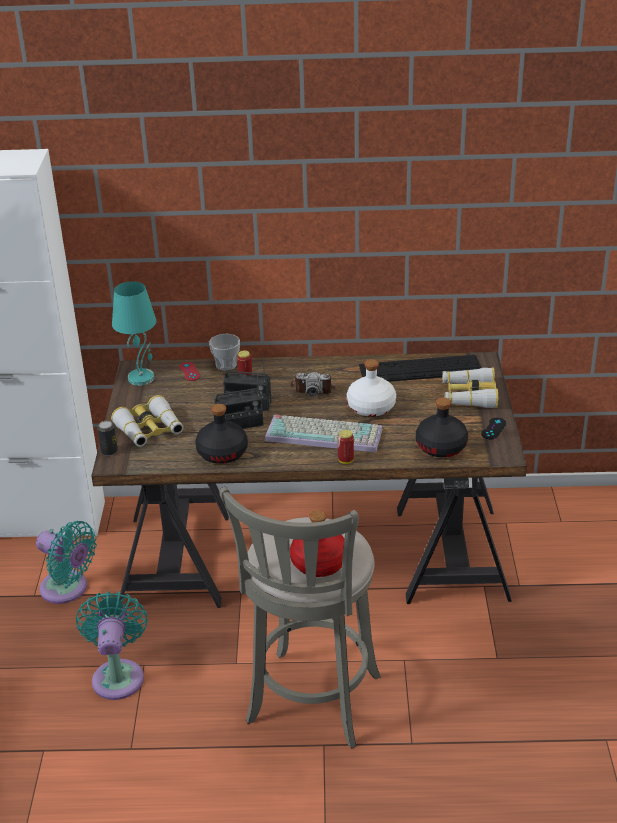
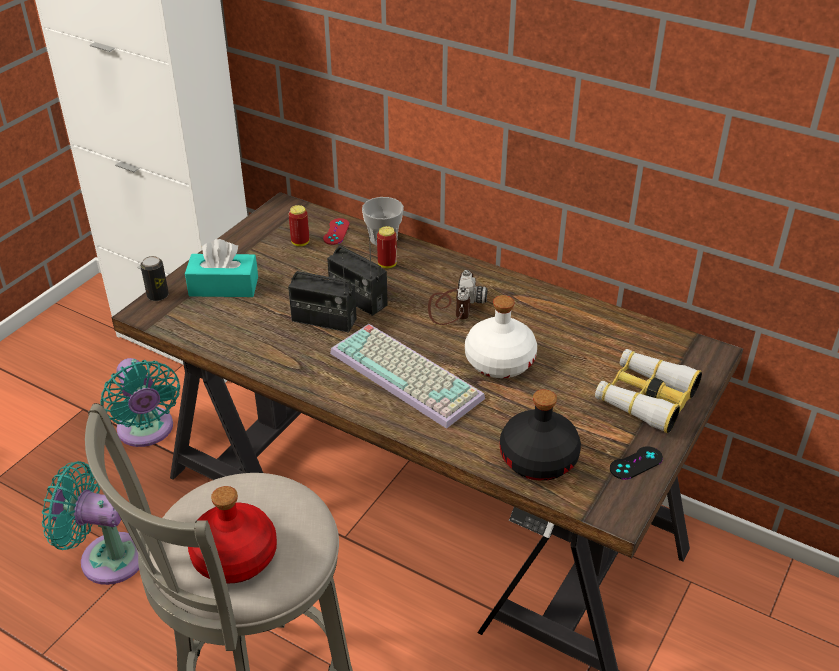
camera: 30 degrees right, 5 degrees up
(118, 675) = (106, 557): turquoise fan -> turquoise fan turned 105 degrees counterclockwise
(141, 378) = (280, 220): turquoise table lamp -> none
(149, 430) = (223, 286): binoculars -> turquoise tissue box
(222, 452) = (269, 348): black bottle -> none
(313, 388) = (453, 306): camera -> camera turned 120 degrees counterclockwise
(345, 460) = (398, 424): can -> can (300, 243)
(420, 369) = (612, 334): keyboard -> none

